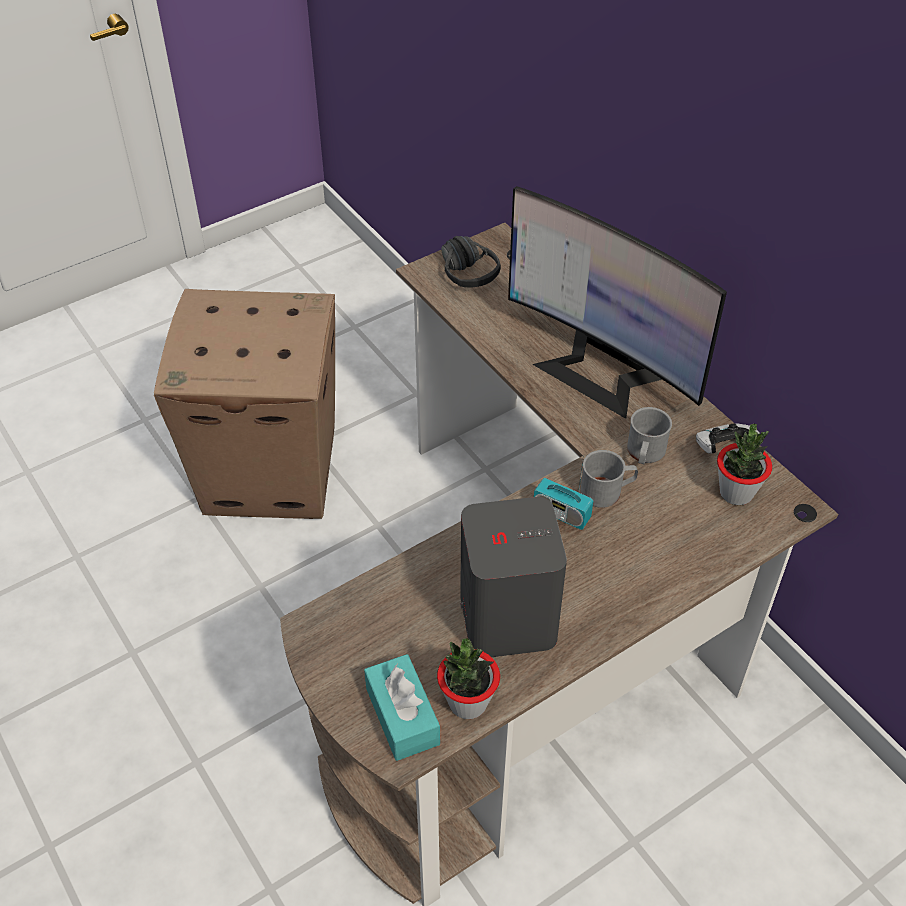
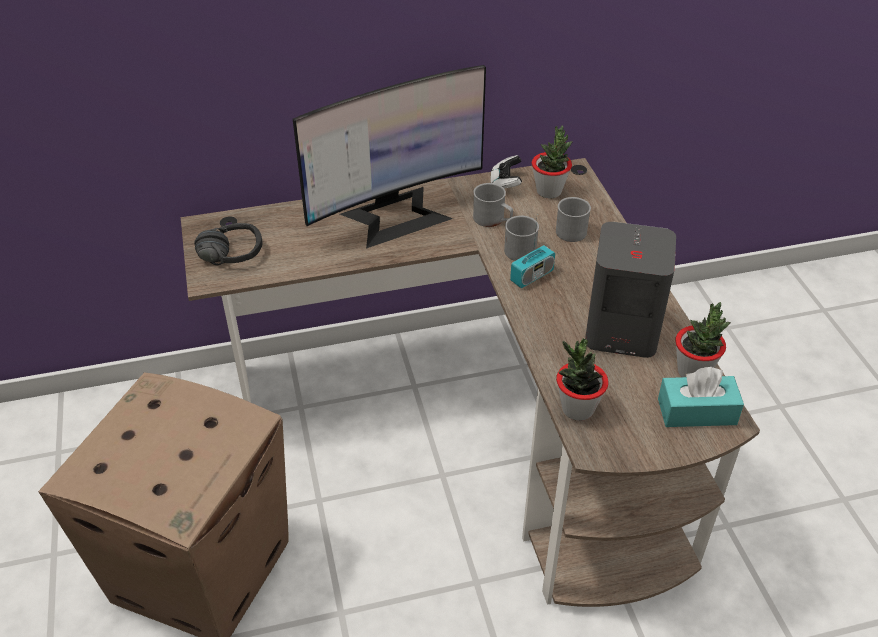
camera: 70 degrees left, 5 degrees down
(363, 601) = (577, 409): none -> potted plant
(672, 531) = (571, 229): none -> grey mug

